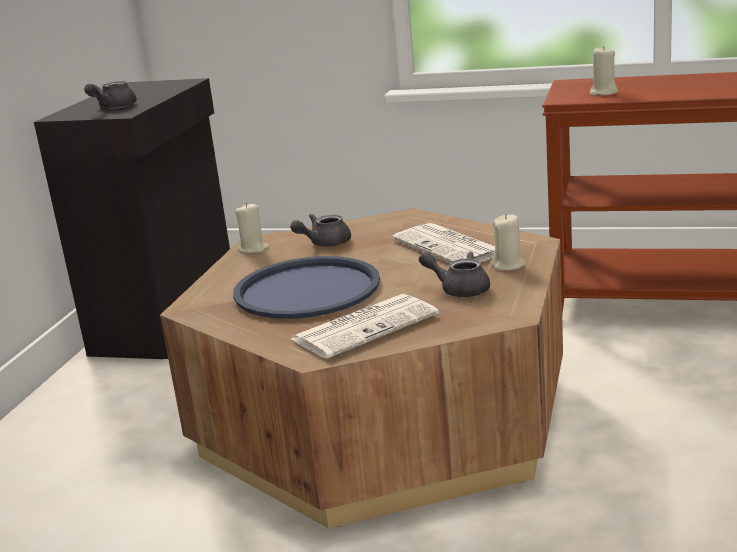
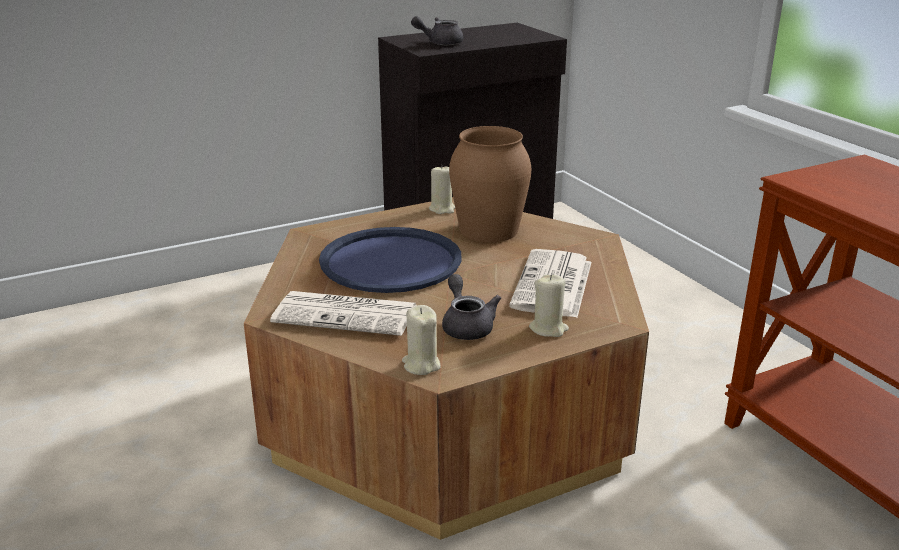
camera: 45 degrees right, 5 degrees up
(324, 243) = (488, 230): grey teapot -> brown vase
(603, 93) = (854, 191): beige candle -> beige candle (421, 365)

